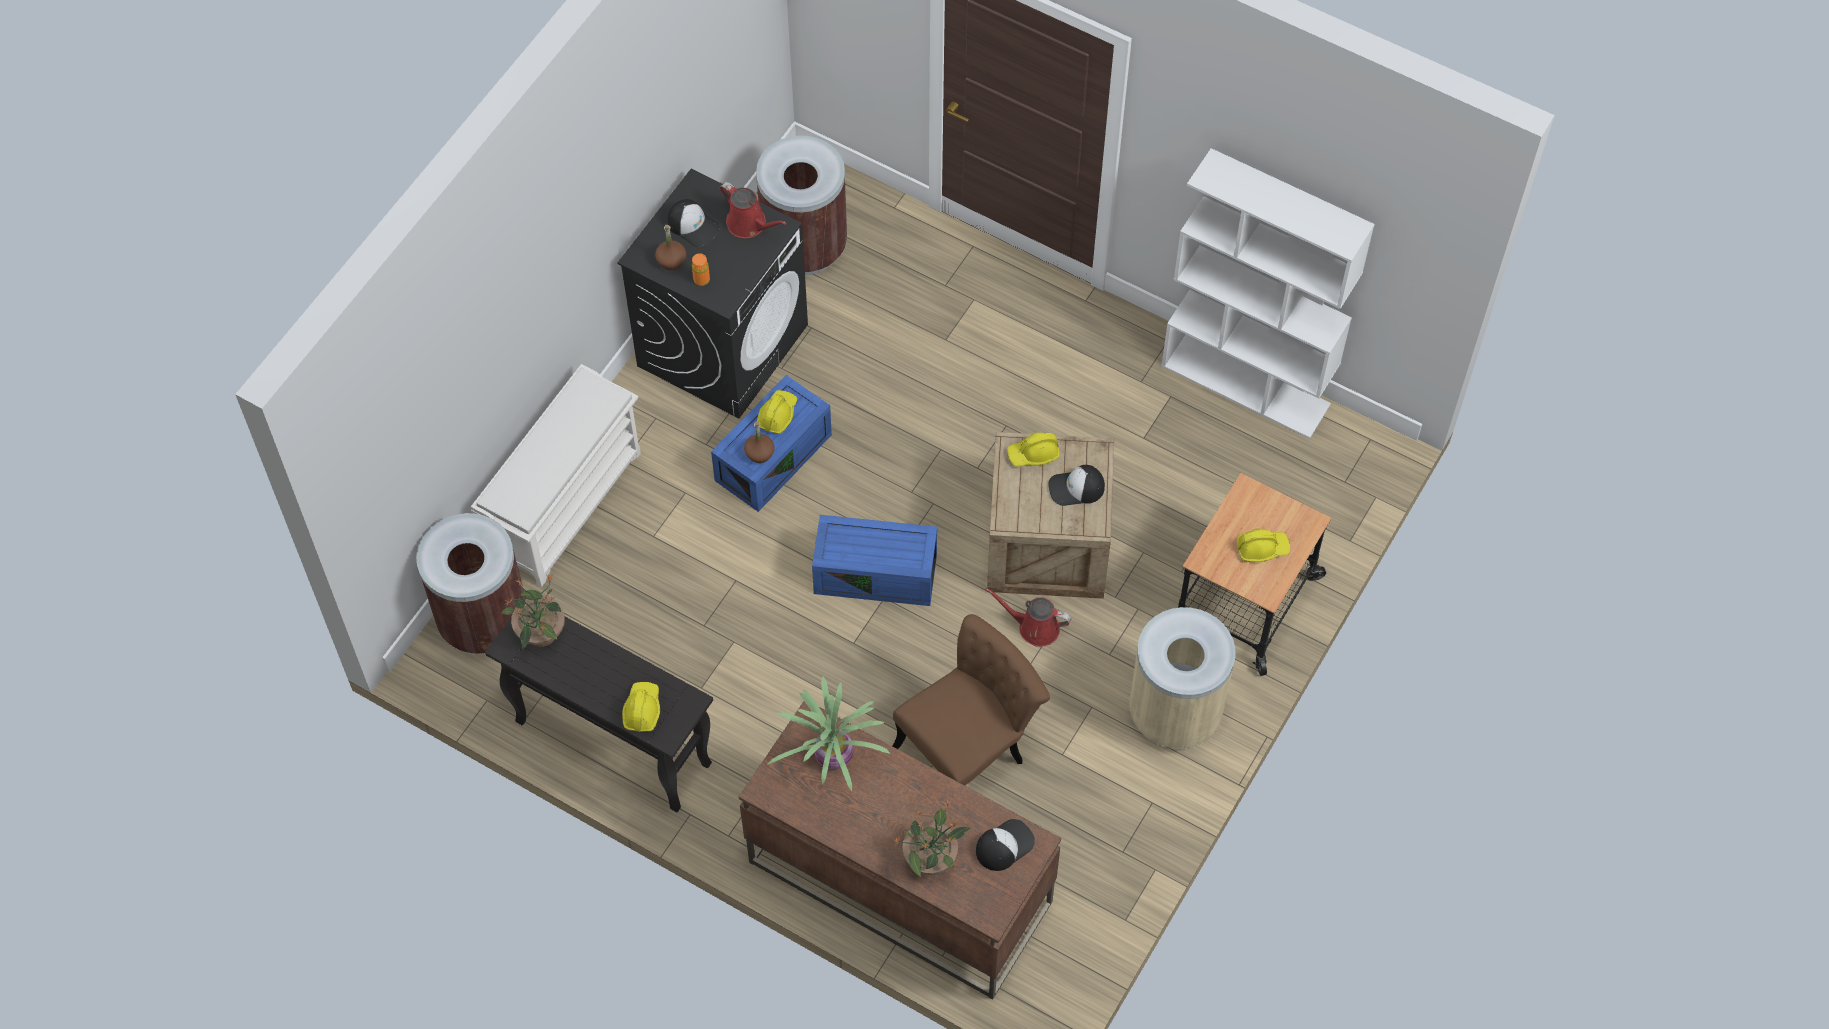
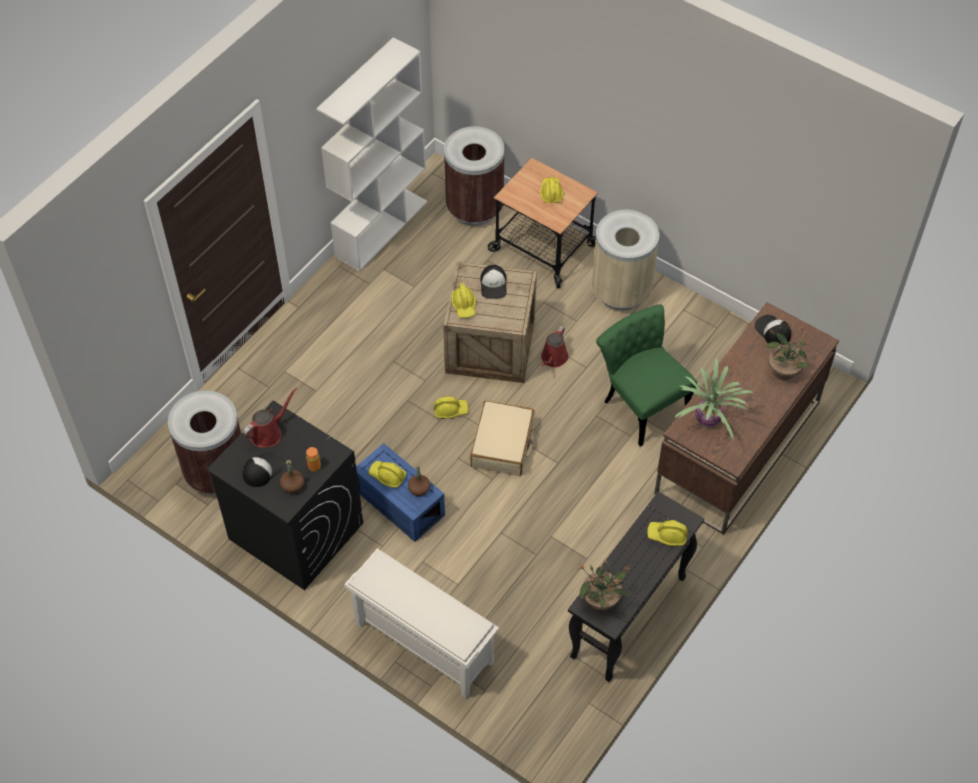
camera: 85 degrees left, 5 degrees down
(484, 621) = (520, 704): brown trash can -> brown trash can (475, 208)
(877, 573) = (503, 445): blue storage box -> beige suitcase
(929, 503) = (450, 410): none -> yellow hard hat
(969, 748) = (641, 402): brown chair -> green chair

